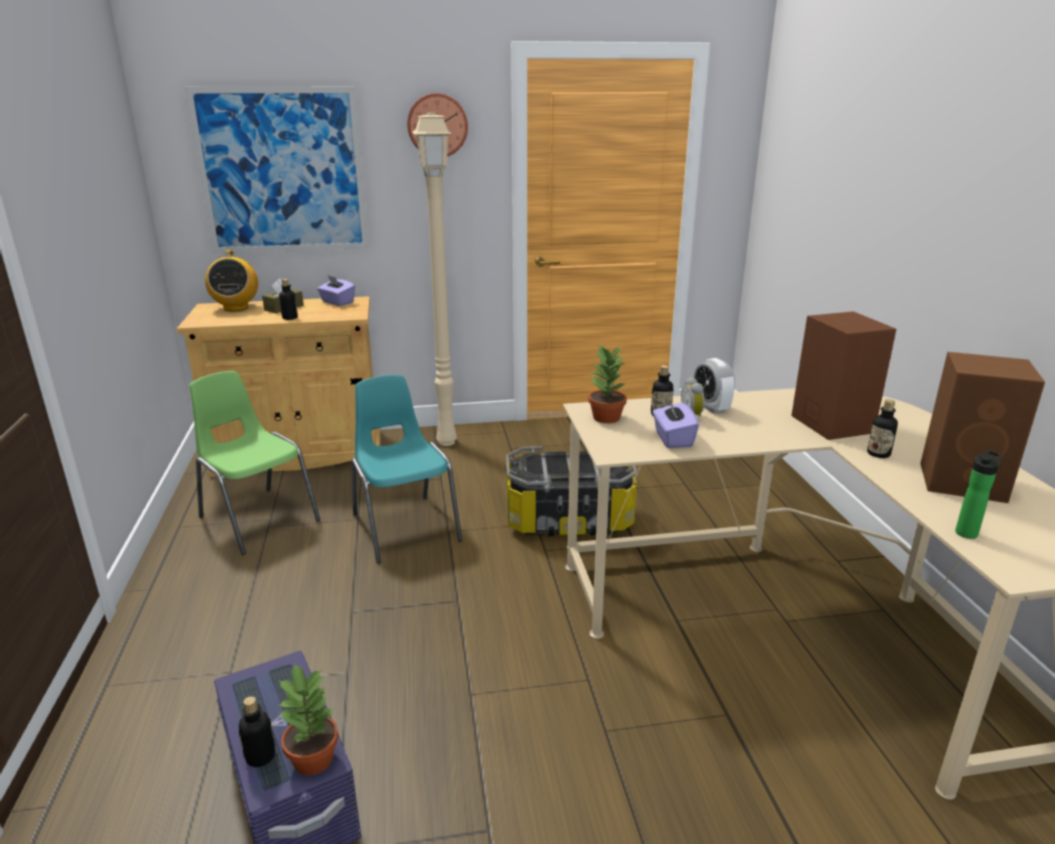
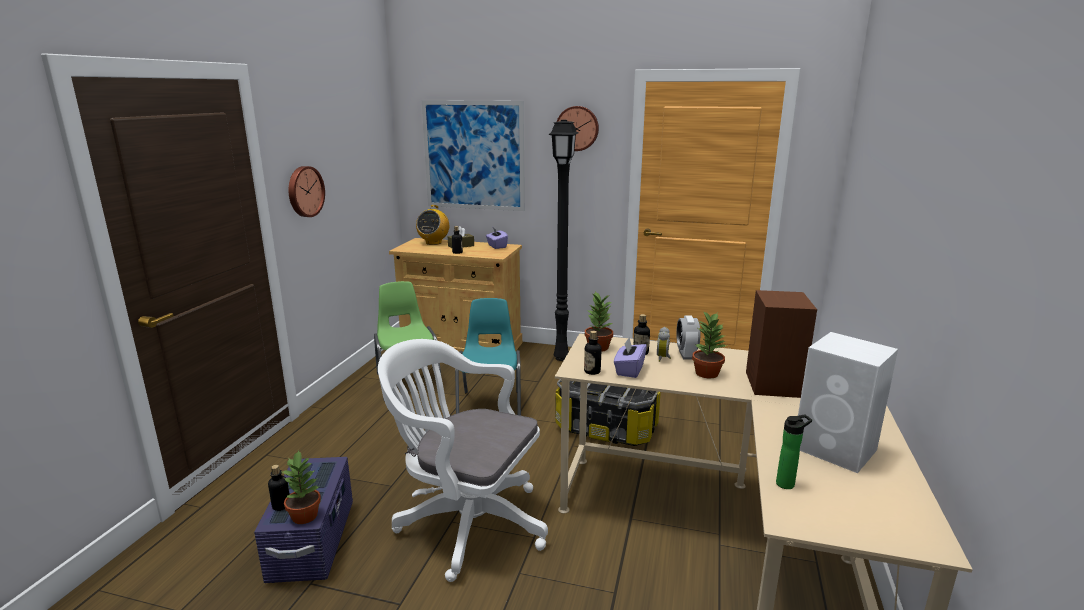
camera: 25 degrees right, 5 degrees down
(60, 244) = (304, 191): none -> wall clock
(445, 443) = (560, 358): beige floor lamp -> black floor lamp
(490, 689) = (466, 522): none -> white office chair
(755, 425) = (706, 373): none -> potted plant
(878, 454) = (785, 413): bottle -> bottle (592, 371)
(964, 482) = (836, 449): brown speaker -> white speaker

